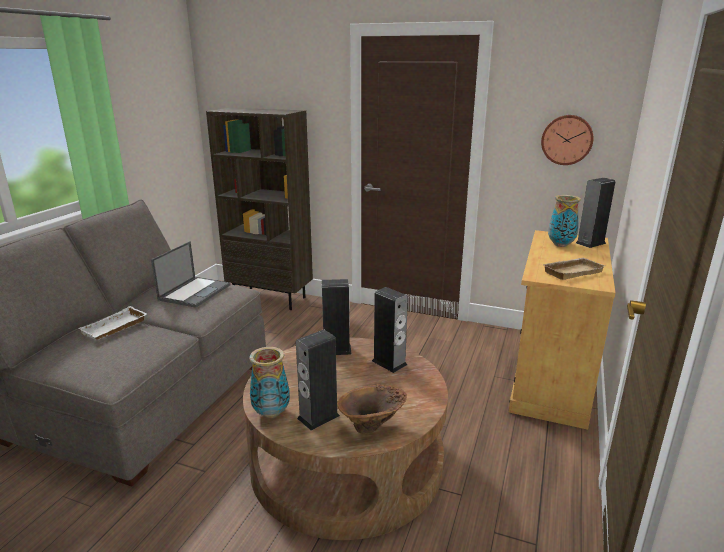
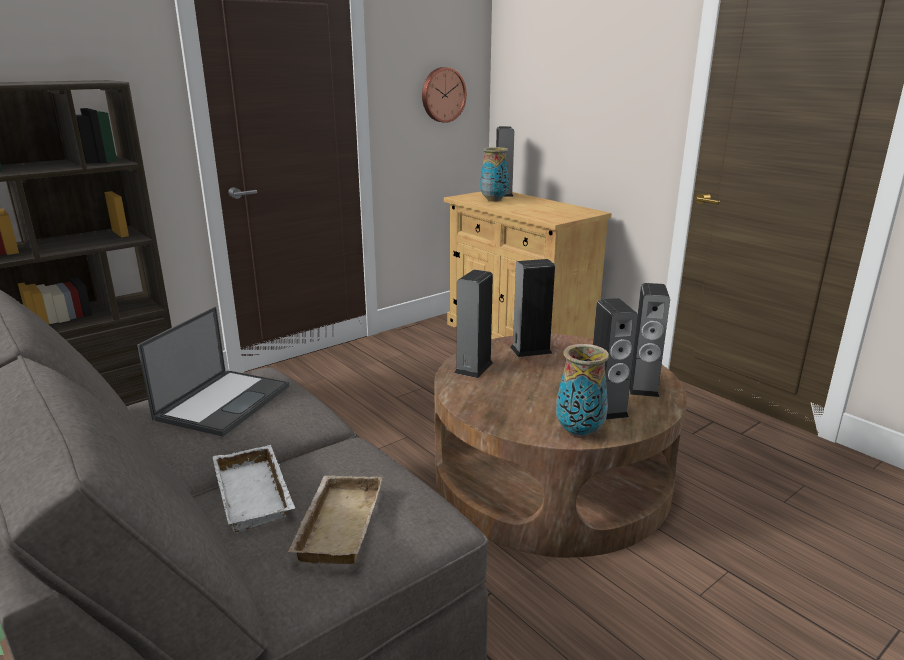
camera: 60 degrees left, 0 degrees up
(195, 292) = (224, 401): laptop -> laptop turned 60 degrees clockwise
(372, 427) = (643, 386): brown vase -> speaker
(571, 271) = (557, 211): beige tray -> beige tray (337, 523)

